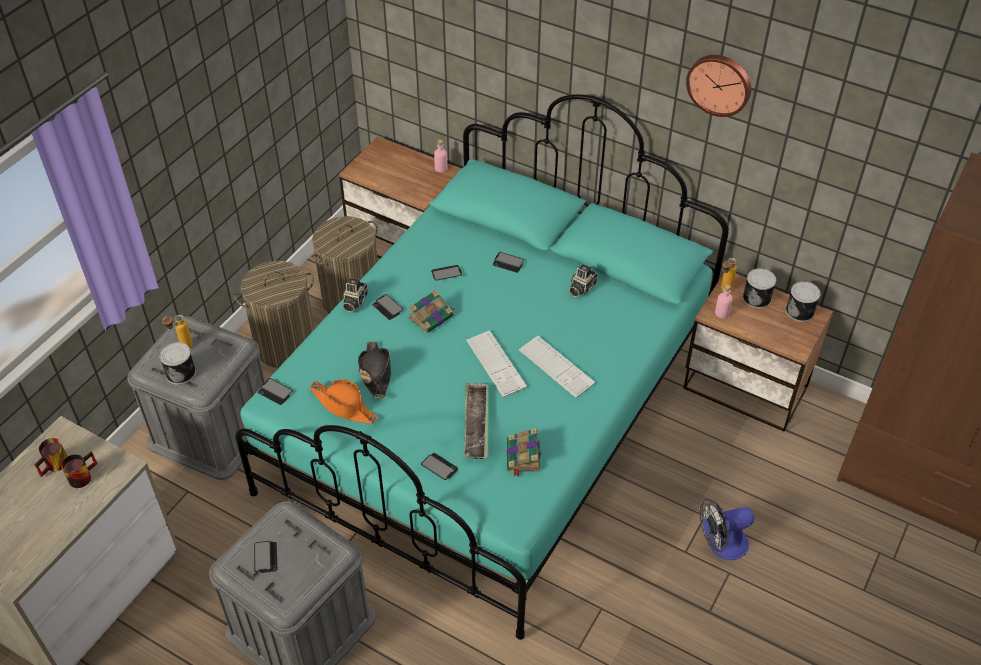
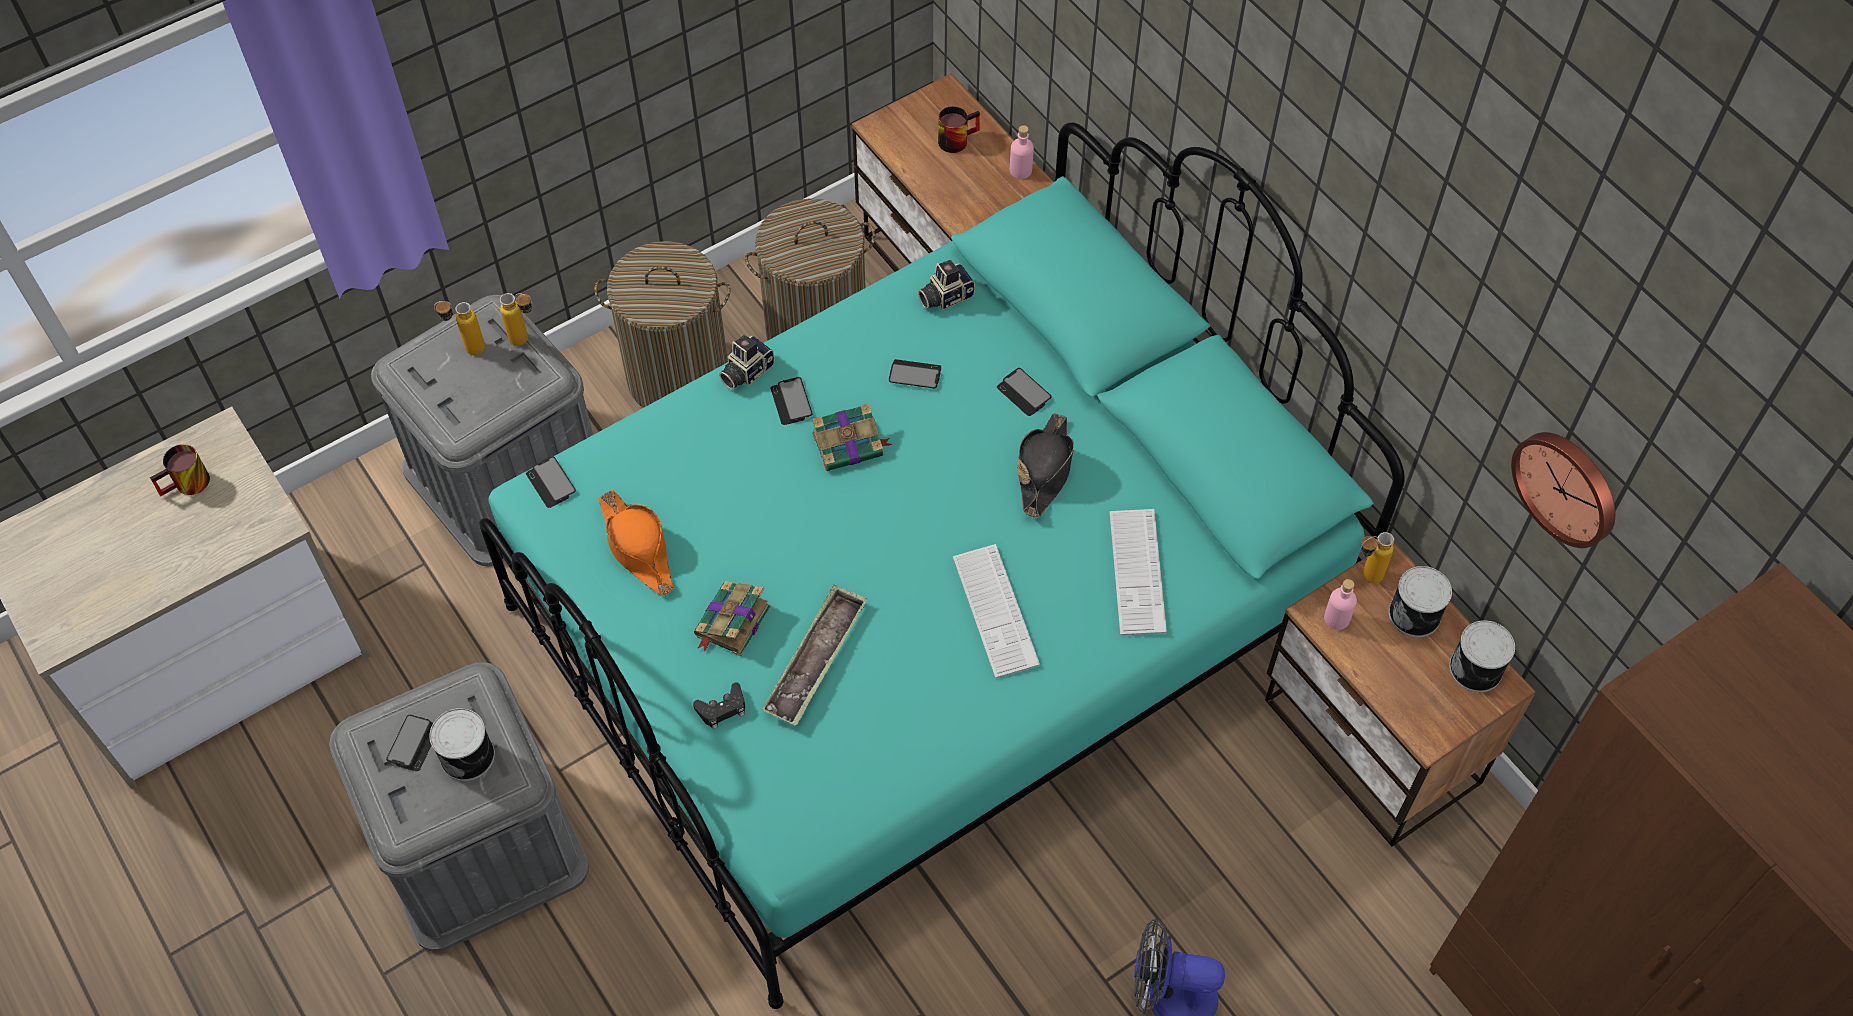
camera: 25 degrees right, 10 degrees up
(82, 475) = (214, 514): mug -> mug (956, 138)
(181, 372) = (445, 391): can -> can (468, 755)
(215, 332) = (526, 341): none -> bottle
(375, 373) = (713, 509): black hat -> black hat (1044, 469)
(439, 467) = (722, 709): phone -> black game controller
(496, 364) = (903, 568): keyboard -> keyboard (1137, 572)
(523, 457) = (856, 745): book -> book (731, 623)
(581, 288) = (1116, 484): camera -> camera (944, 296)
(719, 84) = (1428, 245): wall clock -> wall clock (1568, 486)

